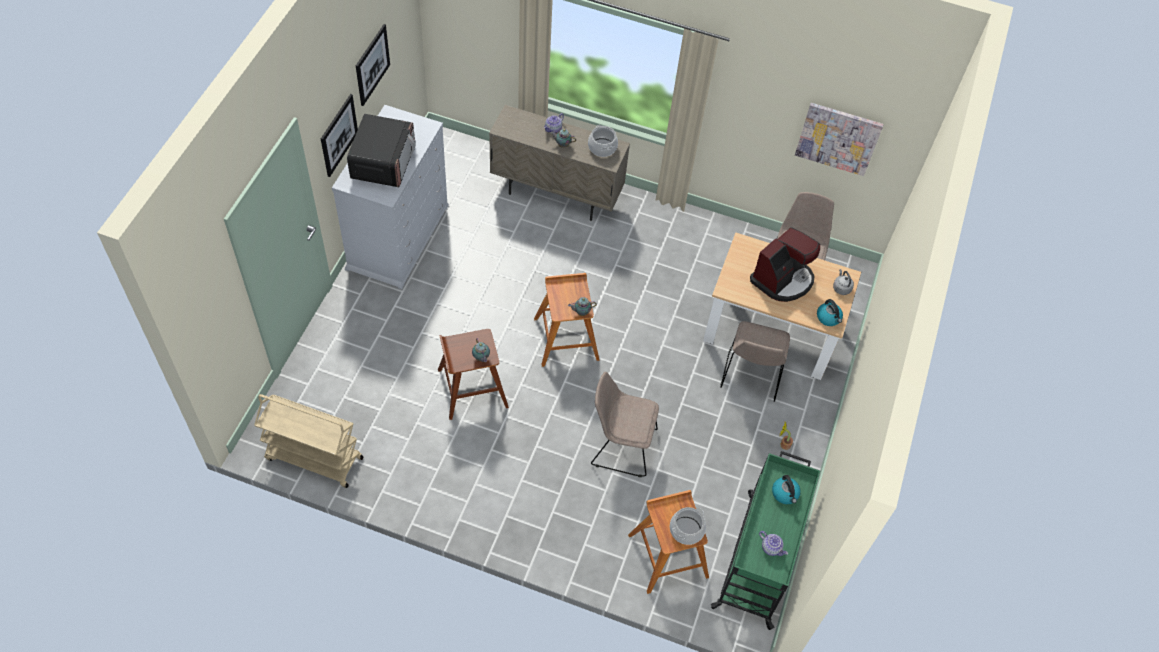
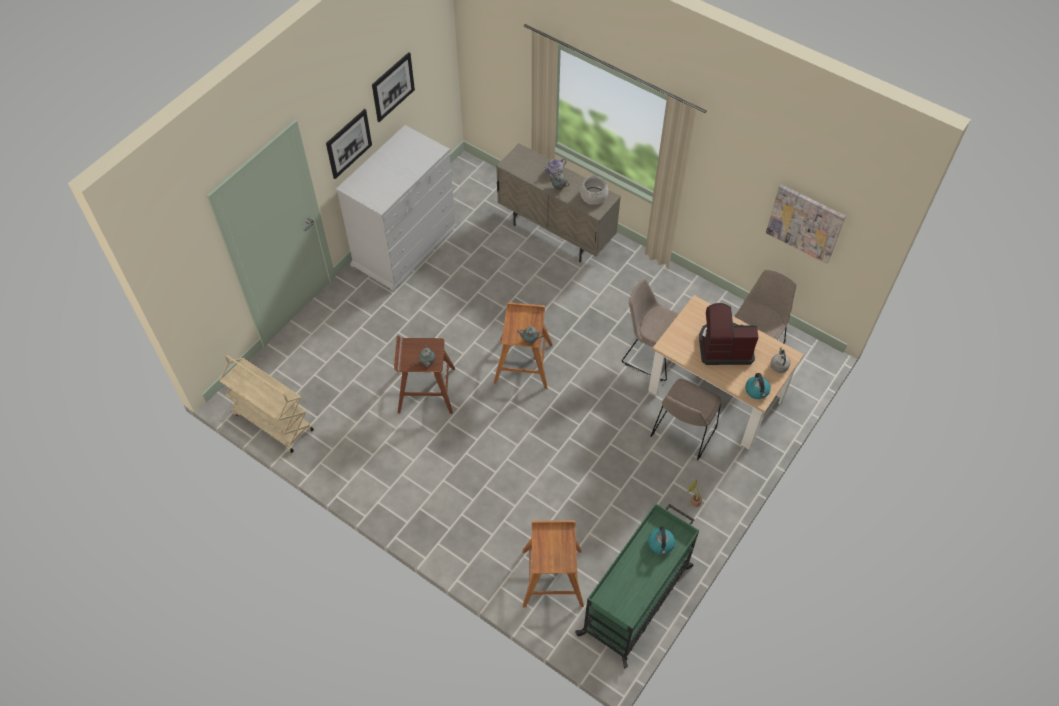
camera: 20 degrees right, 0 degrees up
(383, 162) = (386, 175): microwave -> none
(621, 445) = (541, 469): beige chair -> beige chair (651, 353)
(686, 530) = (560, 556): cooking pot -> none
(771, 548) = (631, 590): teapot -> none
(782, 279) = (724, 346): coffee machine -> coffee machine turned 150 degrees counterclockwise

